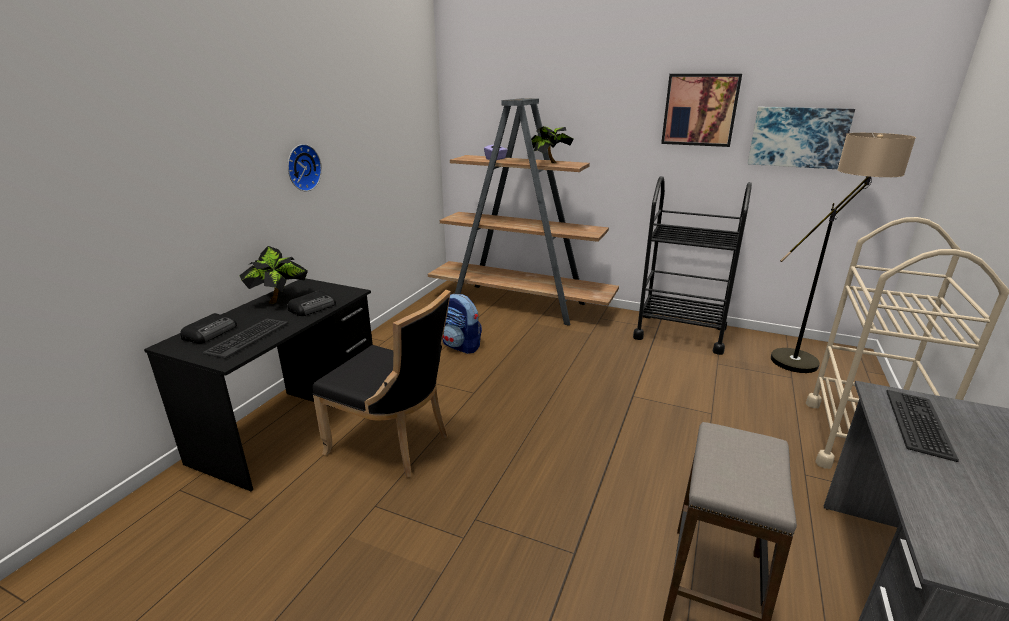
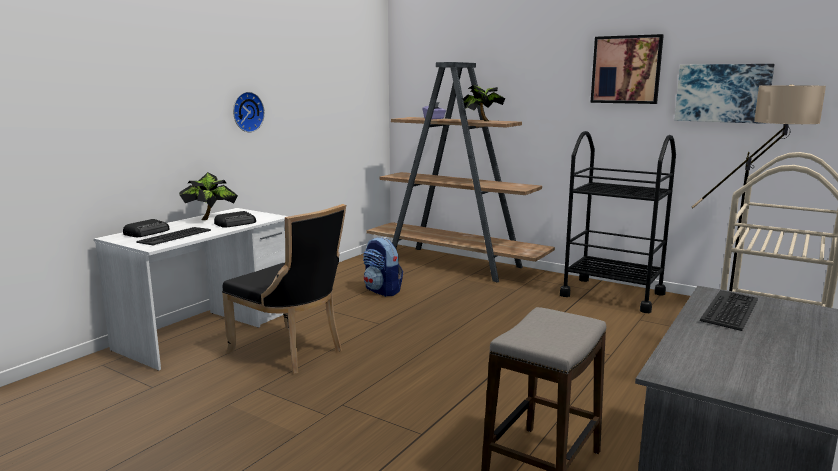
camera: 10 degrees right, 10 degrees down
(291, 422) = (208, 331): black desk -> white desk

